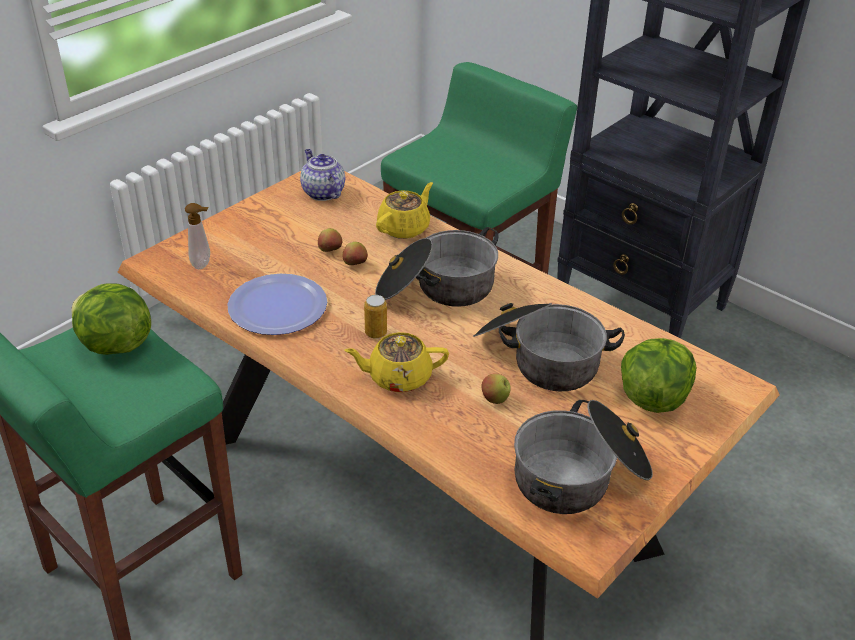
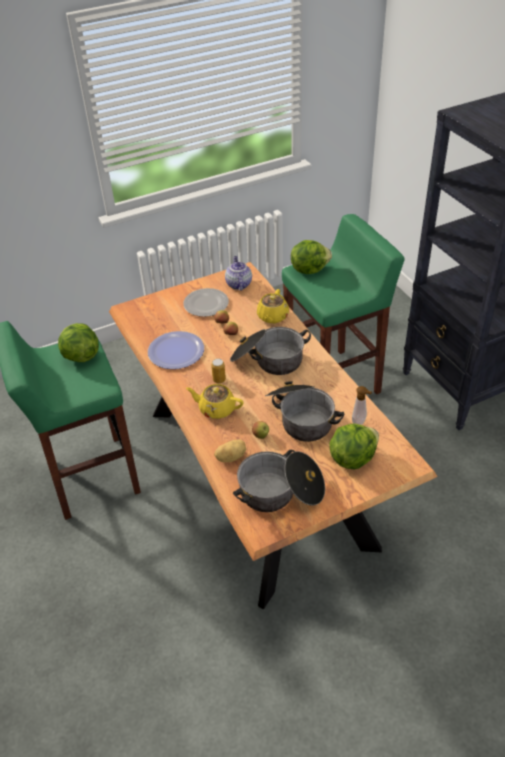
camera: 25 degrees right, 5 degrees up
(203, 264) = (151, 317): soap dispenser -> soap dispenser (360, 422)
(288, 229) = (206, 304): none -> plate
(404, 228) = (272, 317): yellow teapot -> yellow teapot turned 135 degrees clockwise
(425, 153) = (309, 269): none -> lettuce
(467, 443) = (231, 457): none -> potato

